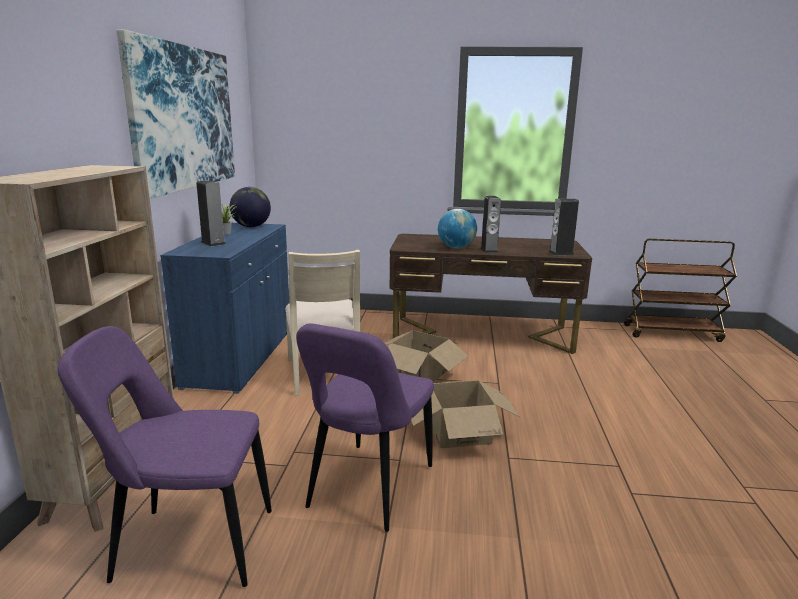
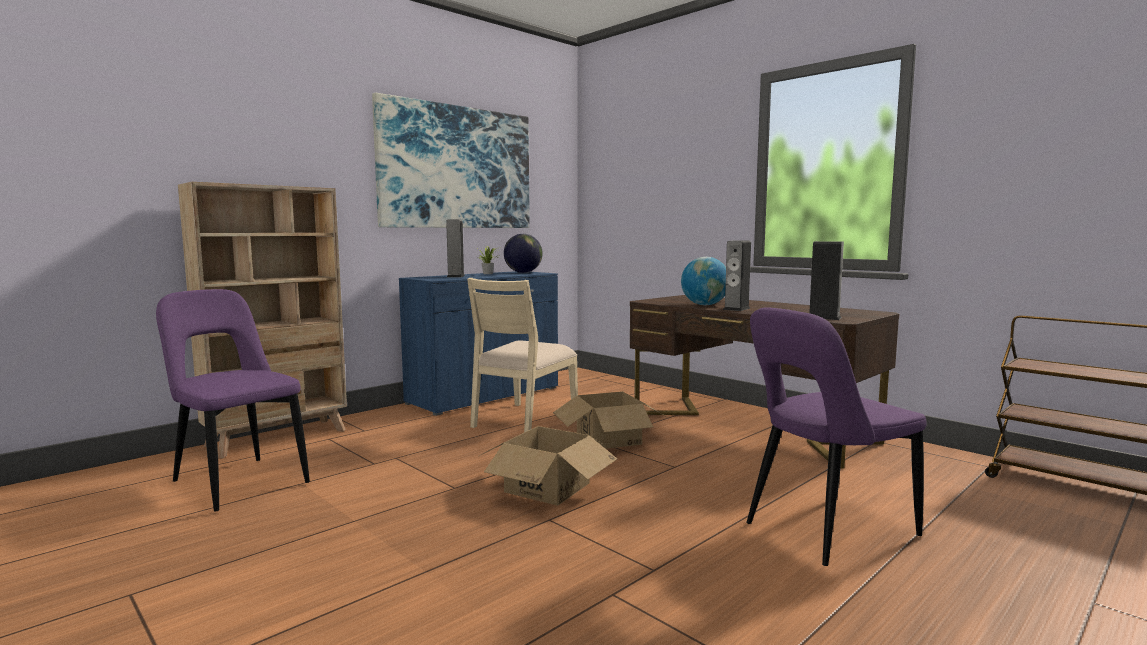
camera: 40 degrees right, 10 degrees down
(368, 489) = (391, 496): purple chair -> purple chair (824, 531)

